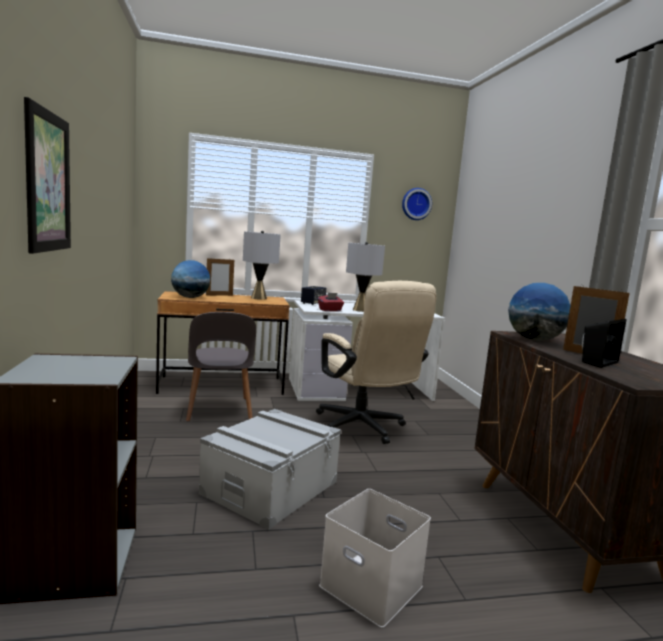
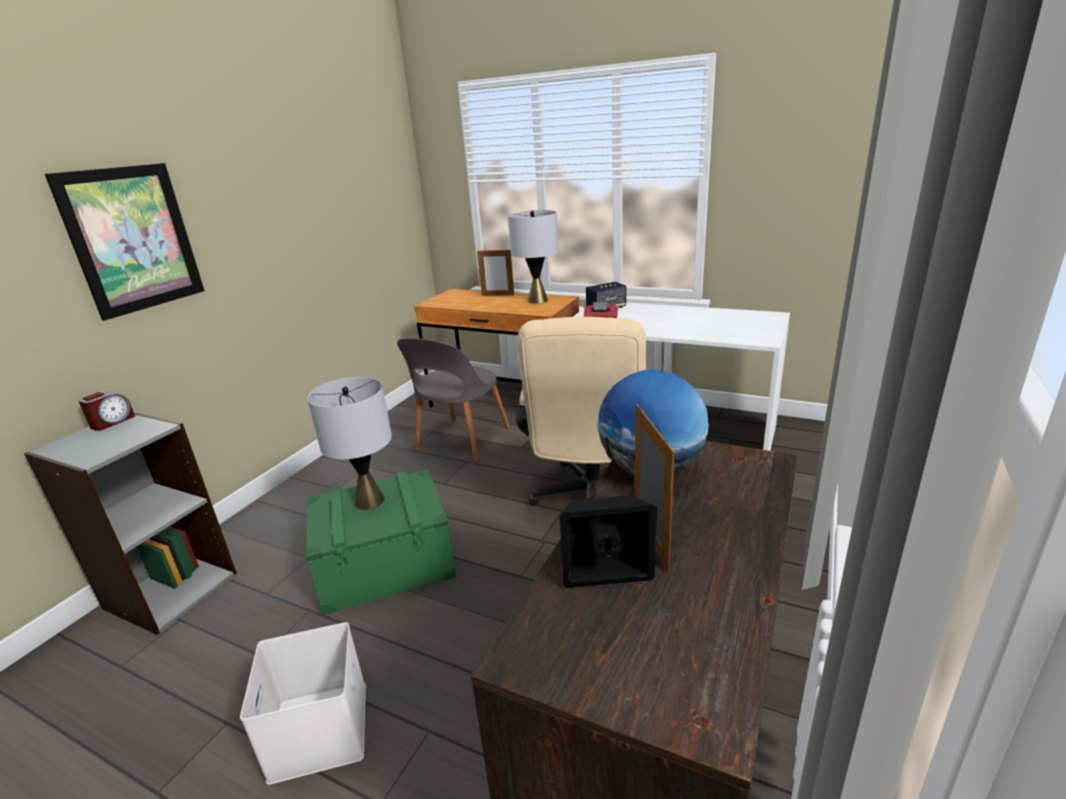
camera: 40 degrees right, 15 degrees up
(46, 359) = (112, 422): none -> alarm clock
(190, 297) = (453, 302): globe -> none
(270, 487) = (385, 562): grey storage box -> green storage box
(360, 310) = (652, 325): grey table lamp -> grey table lamp (369, 501)
(416, 204) = (799, 130): wall clock -> none

